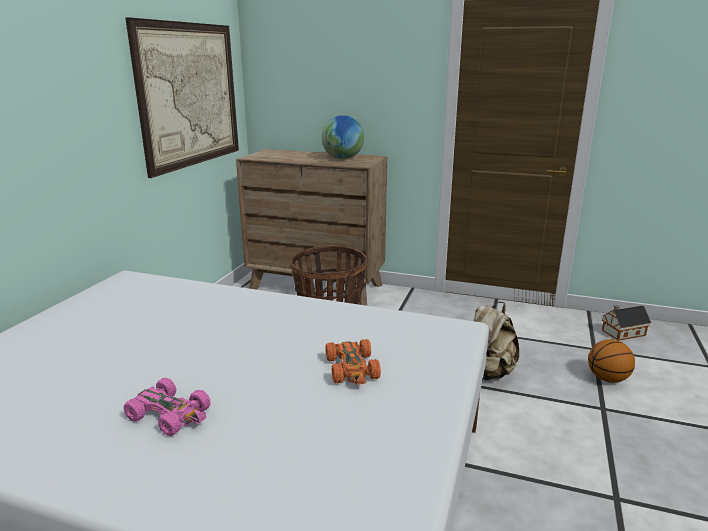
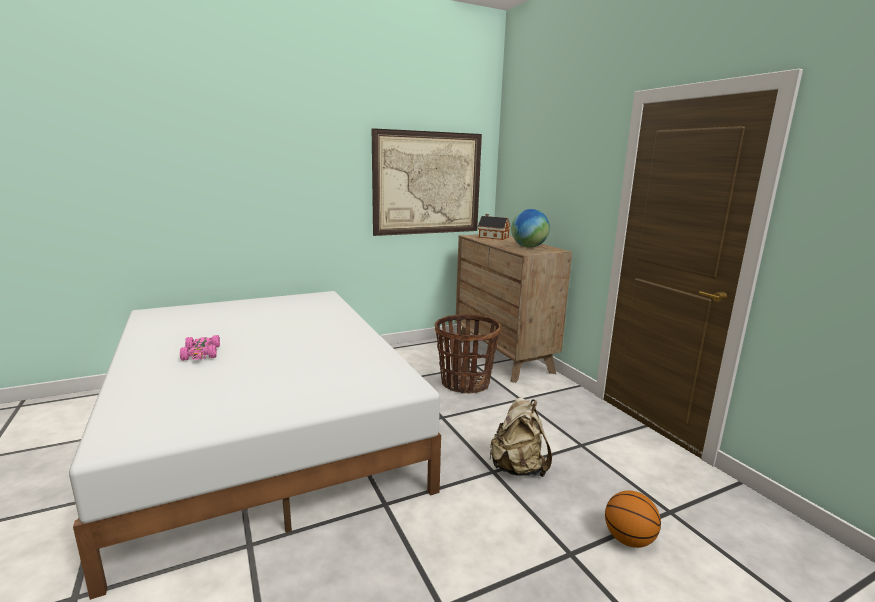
camera: 45 degrees right, 5 degrees down
(352, 369) = (301, 374): orange toy car -> none
(621, 332) = (742, 519): toy house -> toy house (492, 237)

